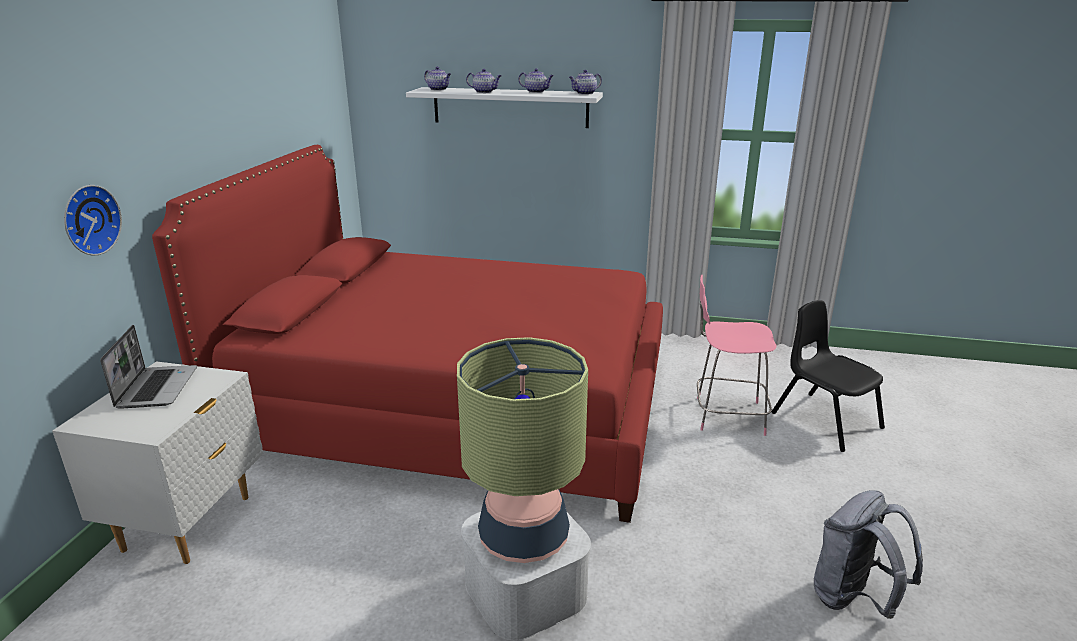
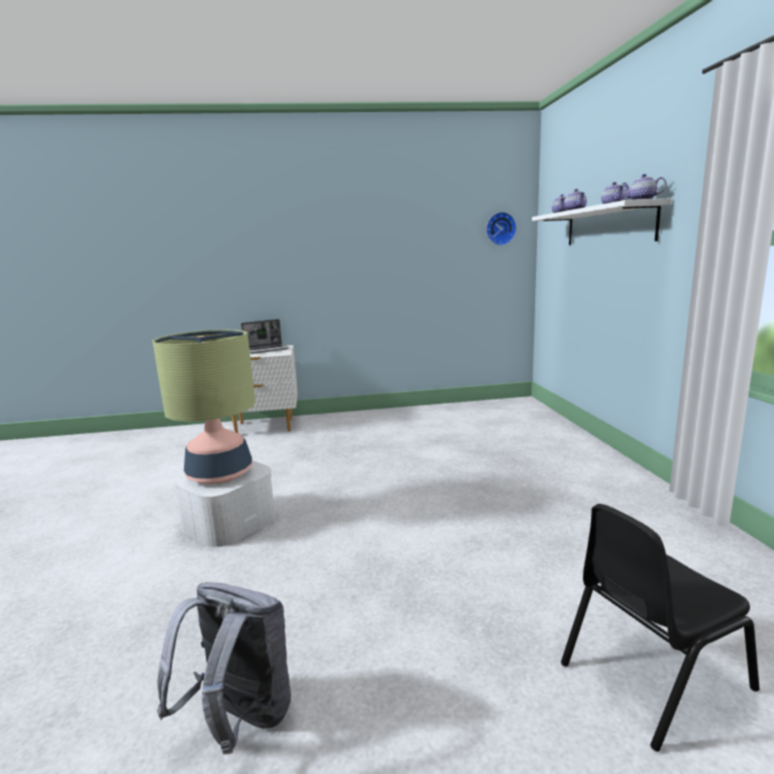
camera: 70 degrees right, 10 degrees down
(89, 220) = (270, 262): wall clock -> wall clock (500, 228)
(456, 408) = (423, 452): red bed -> none
(726, 415) = (556, 577): pink chair -> none
(825, 420) = (652, 675): black chair -> black chair turned 150 degrees counterclockwise

